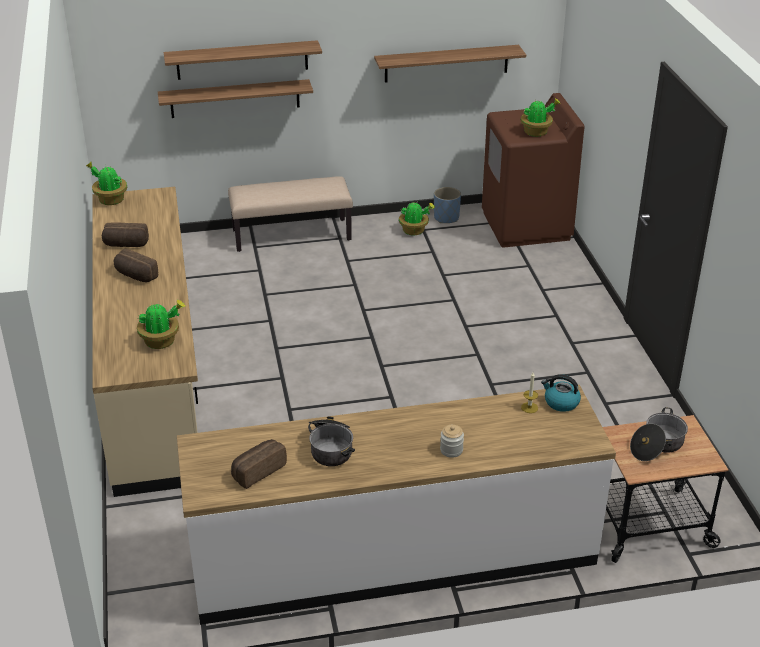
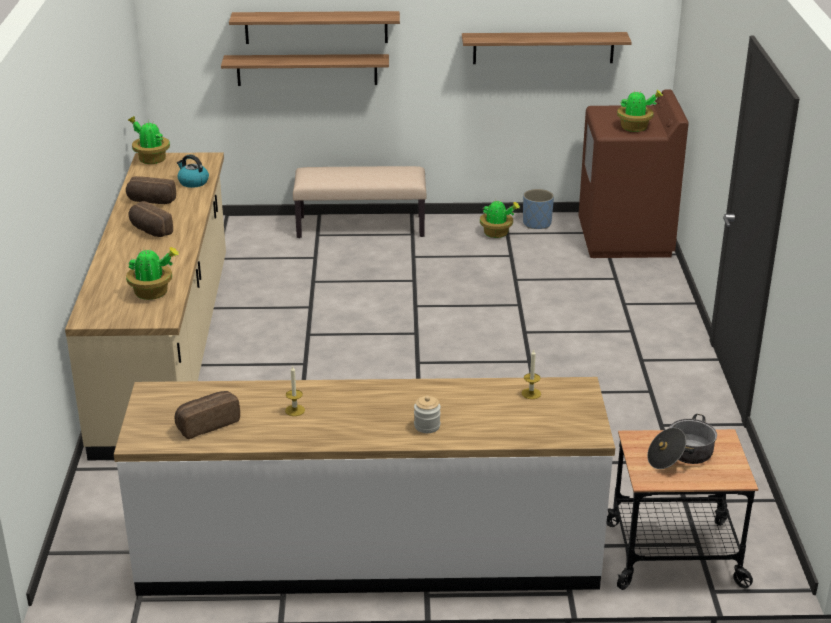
camera: 10 degrees right, 5 degrees down
(331, 448) = (295, 410): cooking pot -> candle
(561, 402) = (569, 392): kettle -> kettle (193, 182)

